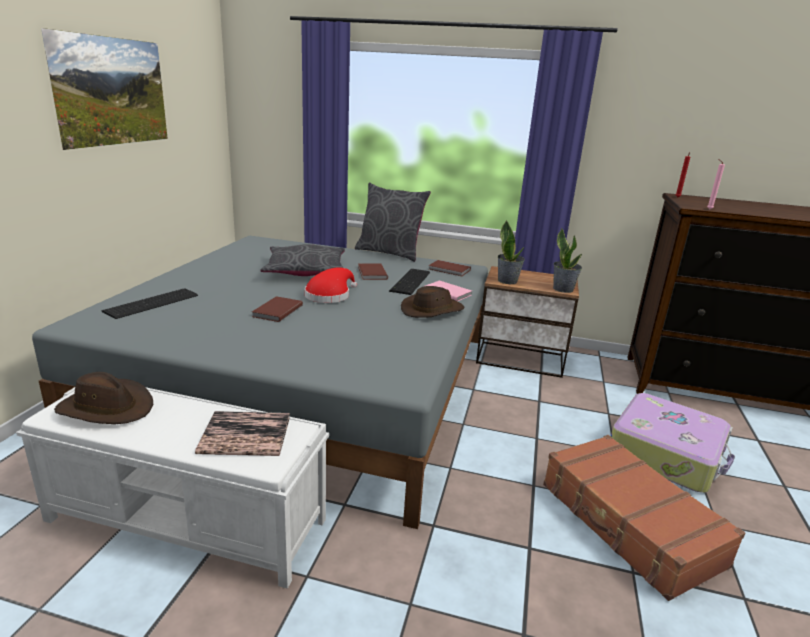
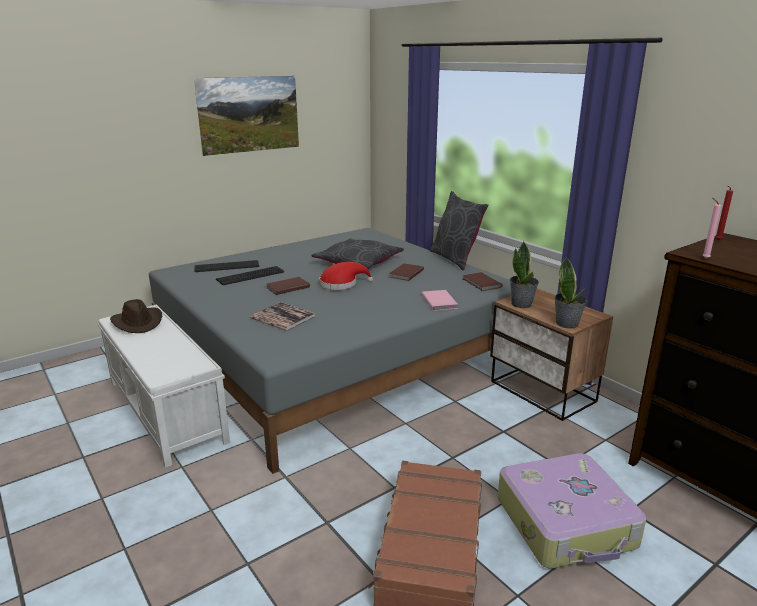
camera: 40 degrees right, 0 degrees up
(245, 435) = (172, 358): book -> book (283, 317)
(412, 281) = (426, 286): keyboard -> keyboard (251, 276)
(432, 310) = (398, 312): brown hat -> none

